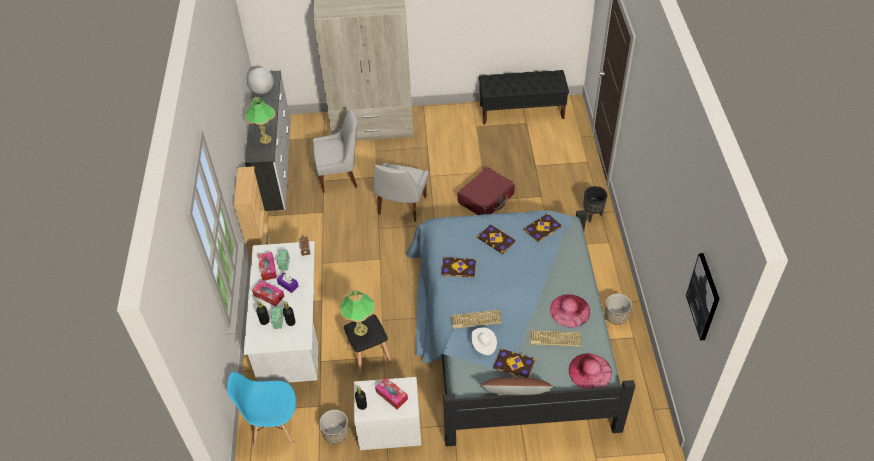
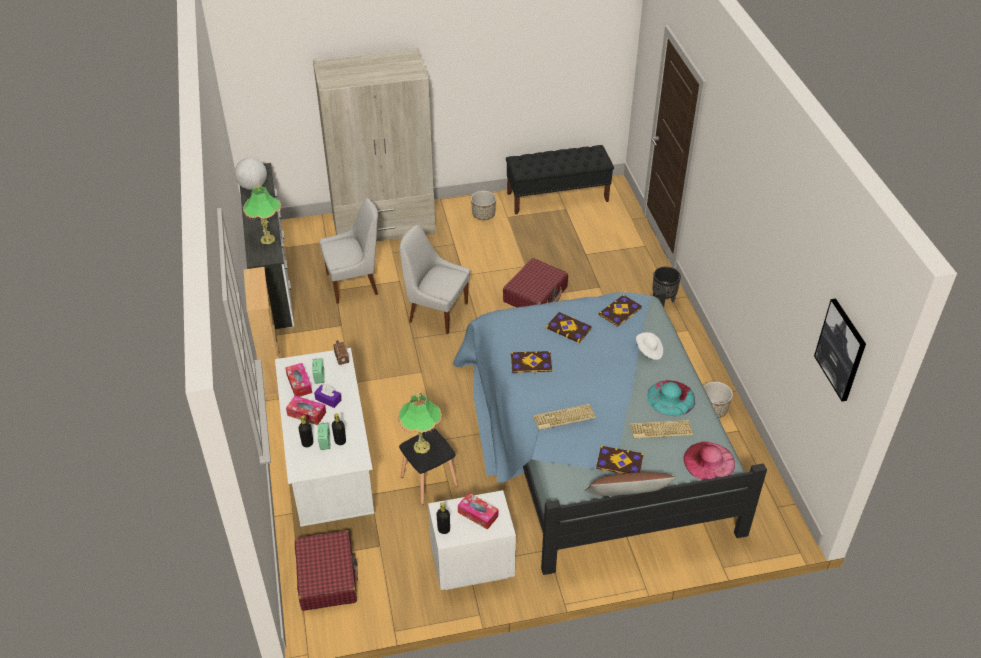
camera: 10 degrees left, 5 degrees down
(274, 427) = (327, 577): blue chair -> red suitcase
(336, 433) = (406, 575): planter -> planter (483, 215)
(401, 207) = (436, 312): white chair -> white chair turned 105 degrees clockwise
(483, 345) = (579, 444): white hat -> white hat (649, 351)
(570, 310) = (671, 398): pink hat -> turquoise hat

